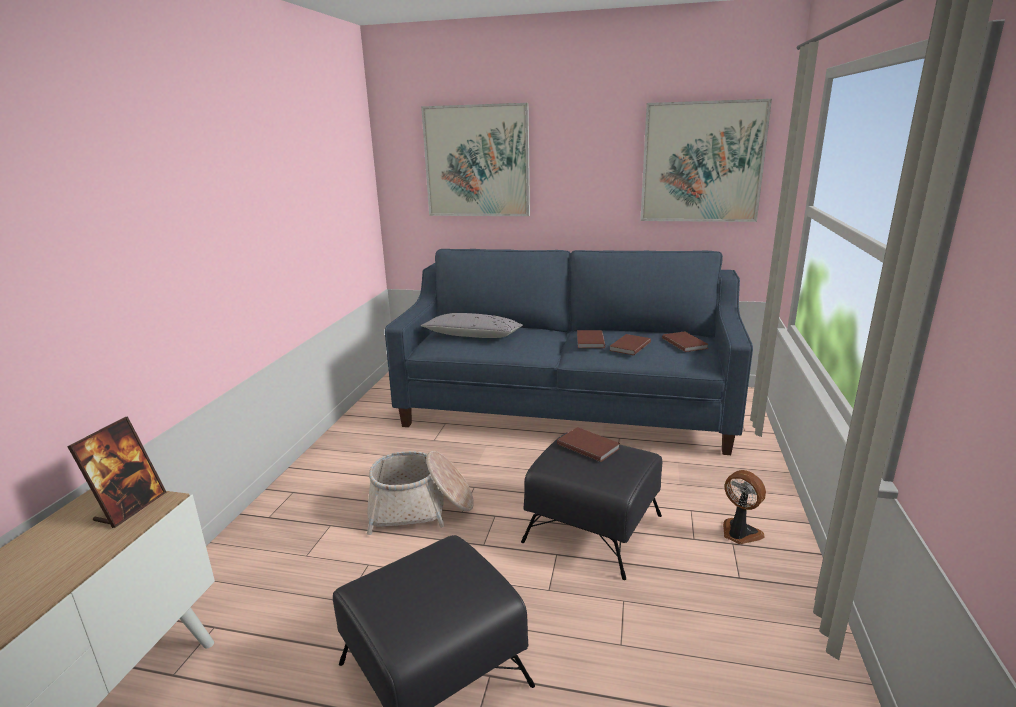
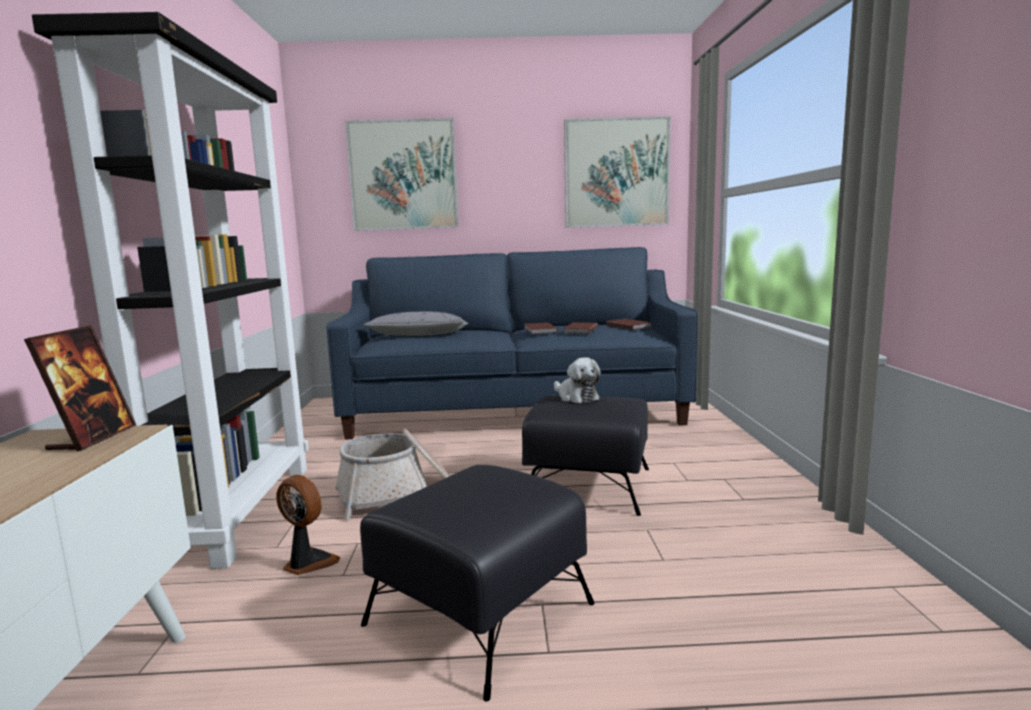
camera: 15 degrees left, 10 degrees down
(290, 505) = (237, 511): none -> black bookcase
(588, 446) = (576, 397): brown book -> plush toy
(739, 533) = (725, 472): fan -> fan (307, 563)

